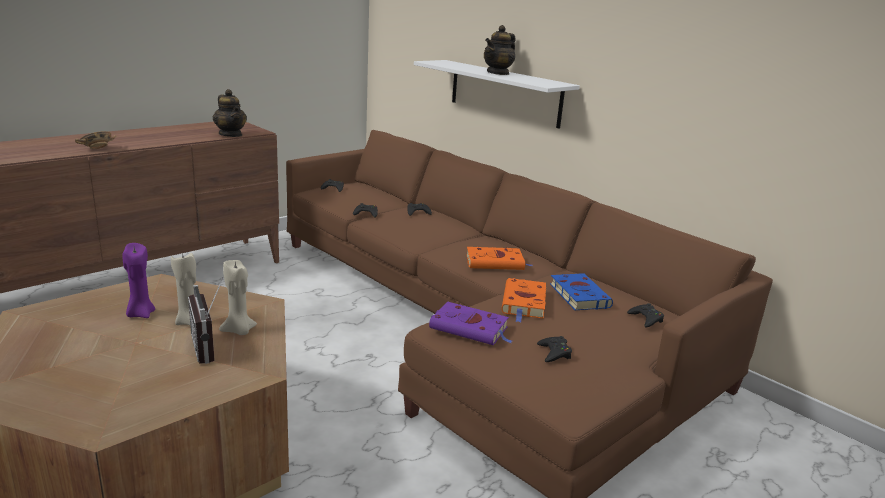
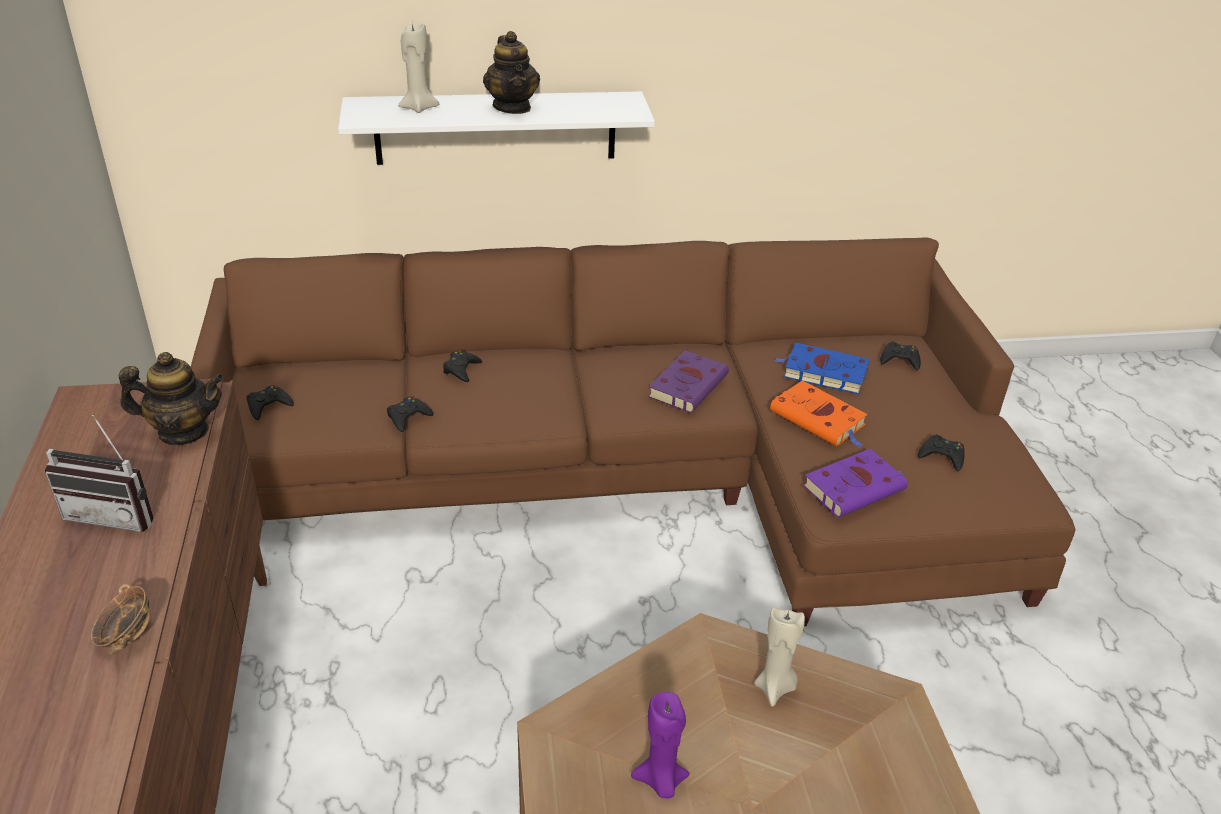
camera: 55 degrees left, 15 degrees up
(189, 321) = (717, 731): beige candle -> beige candle (418, 107)
(211, 348) = (810, 730): radio -> radio (115, 513)
(496, 262) = (688, 385): orange book -> purple book

